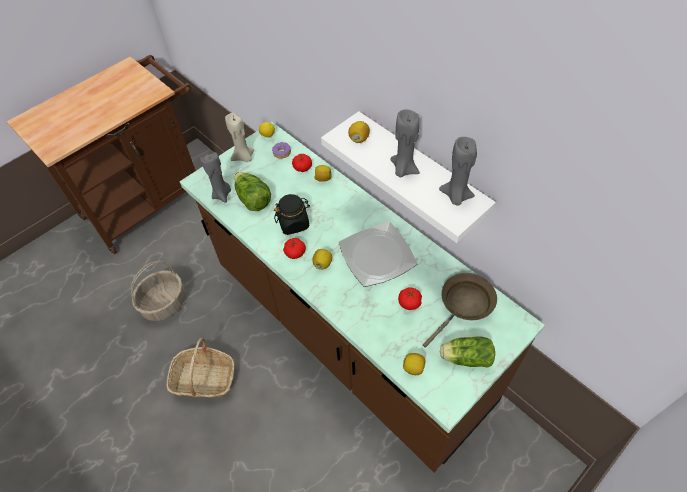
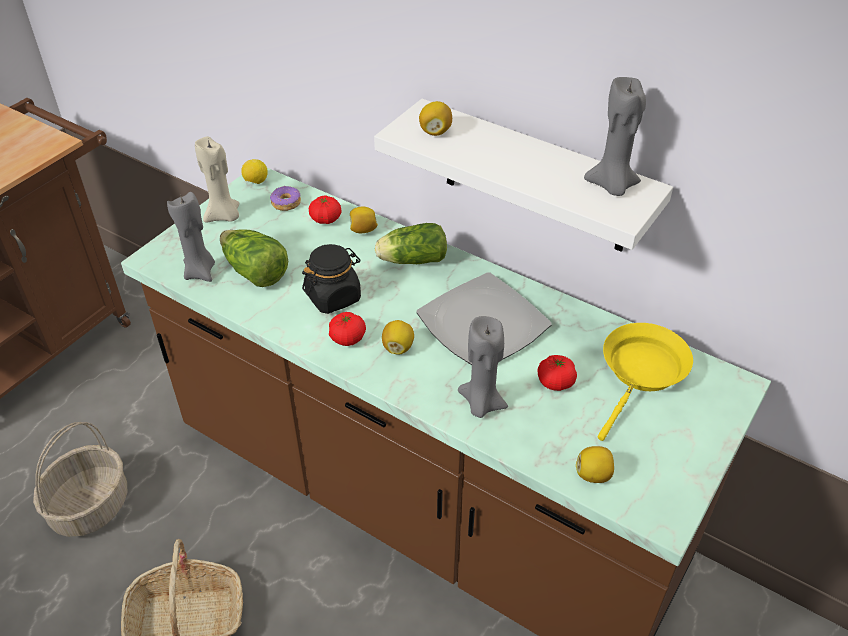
camera: 15 degrees left, 10 degrees down
(403, 169) = (519, 162): grey candle -> grey candle (481, 404)
(464, 305) = (641, 373): brown frying pan -> yellow frying pan
(464, 357) = (668, 446): lettuce -> lettuce (410, 260)

